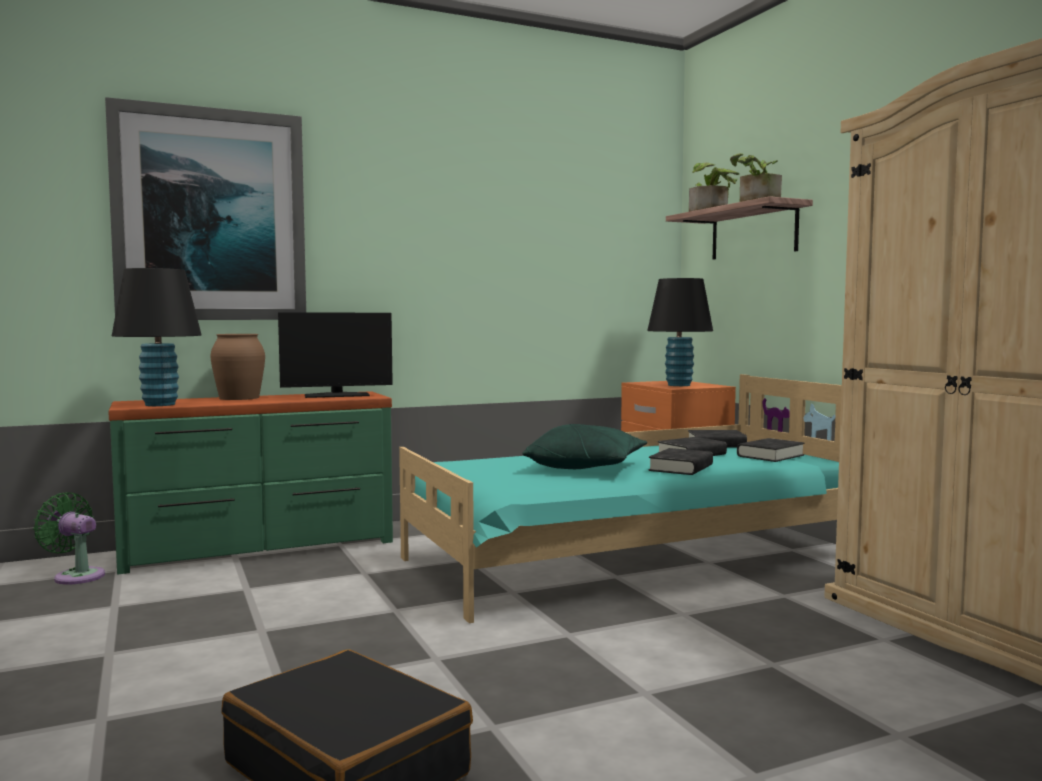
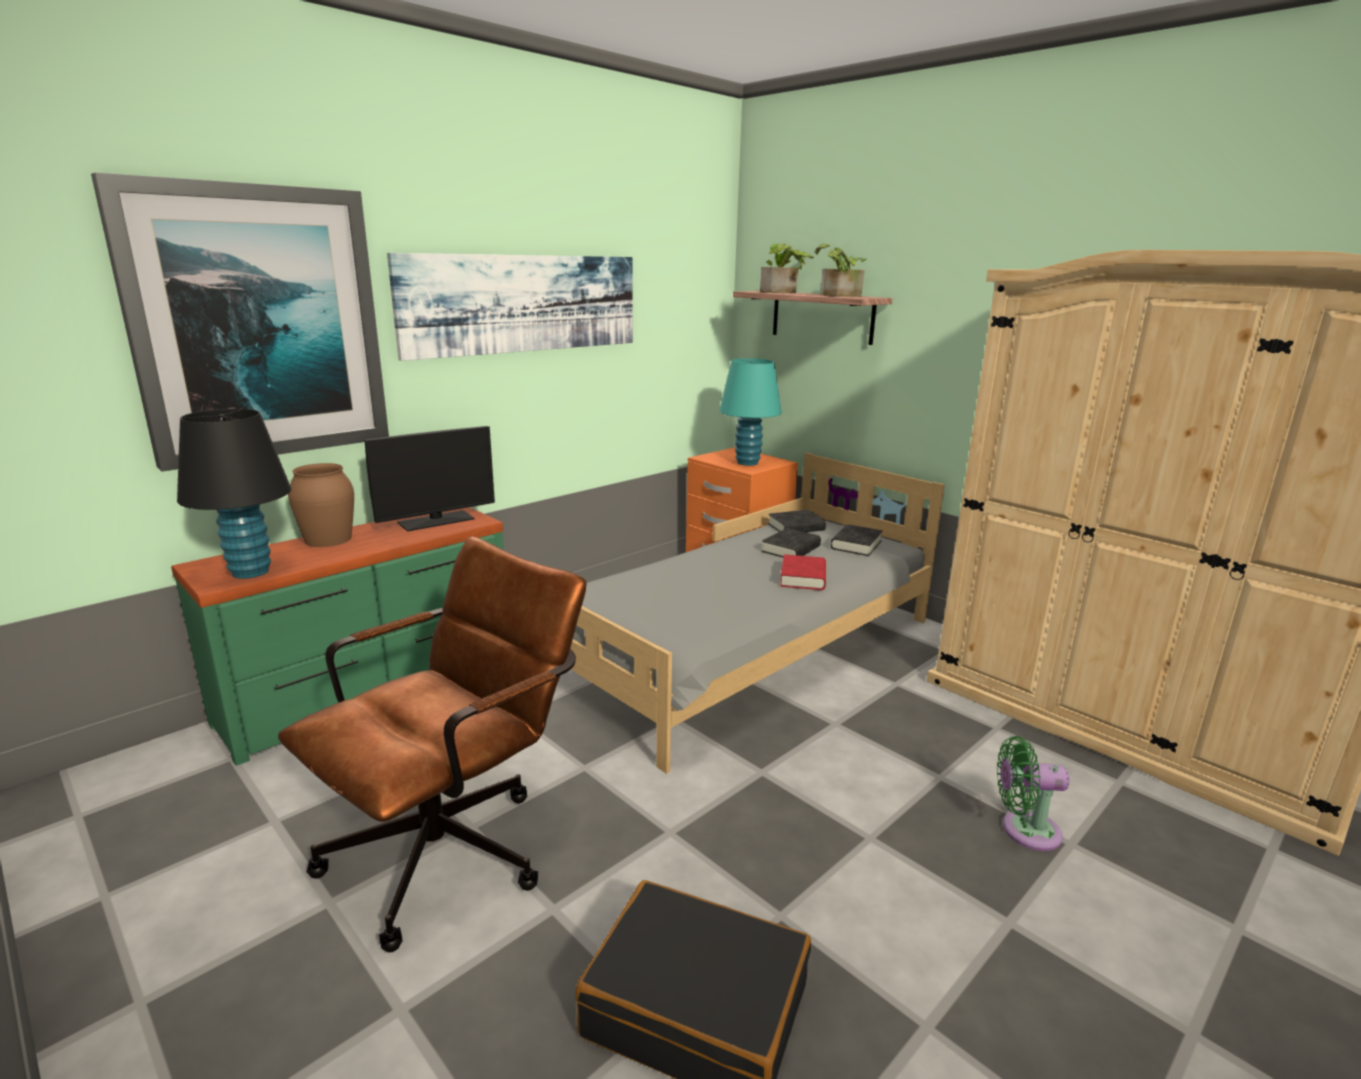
camera: 20 degrees left, 15 degrees up
(76, 576) = (185, 778): green fan -> green fan (1024, 830)
(237, 638) = (455, 845): none -> brown office chair
(448, 218) = (524, 303): none -> picture
(586, 468) = (722, 587): green pillow -> none
(631, 558) = (747, 652): turquoise bed -> grey bed
(678, 385) = (747, 463): black table lamp -> turquoise table lamp
(681, 468) = (803, 578): black book -> red book

